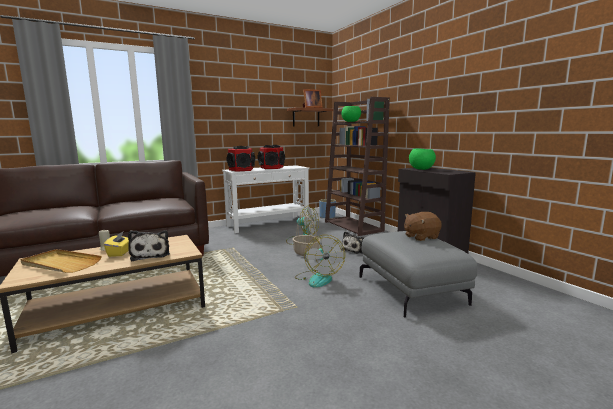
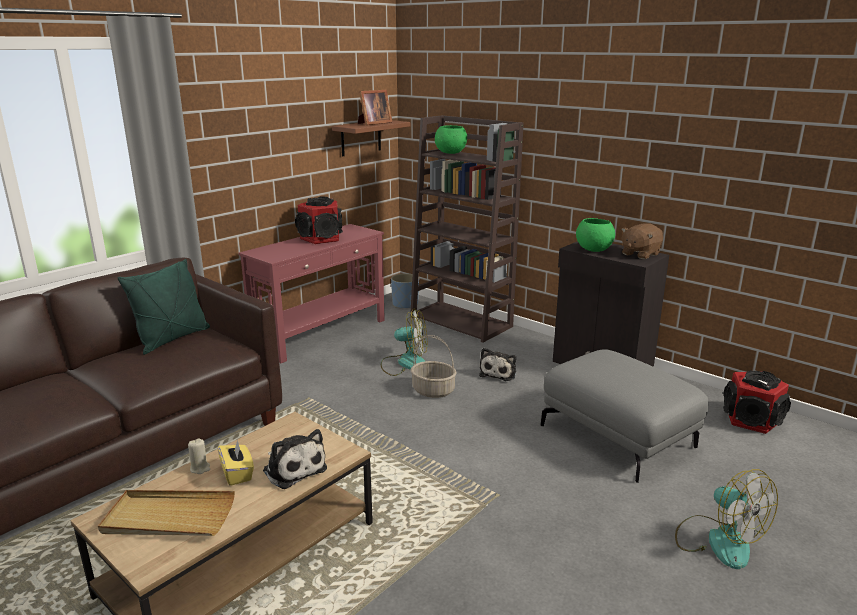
camera: 20 degrees left, 10 degrees up
(156, 199) = (172, 339): none -> green pillow
(242, 170) = (278, 251): speaker -> speaker (751, 419)
(268, 224) = (321, 334): white console table -> red console table
(318, 278) = (488, 438): fan -> fan (718, 540)
(421, 237) = (630, 367): brown plush toy -> brown plush toy (639, 254)

